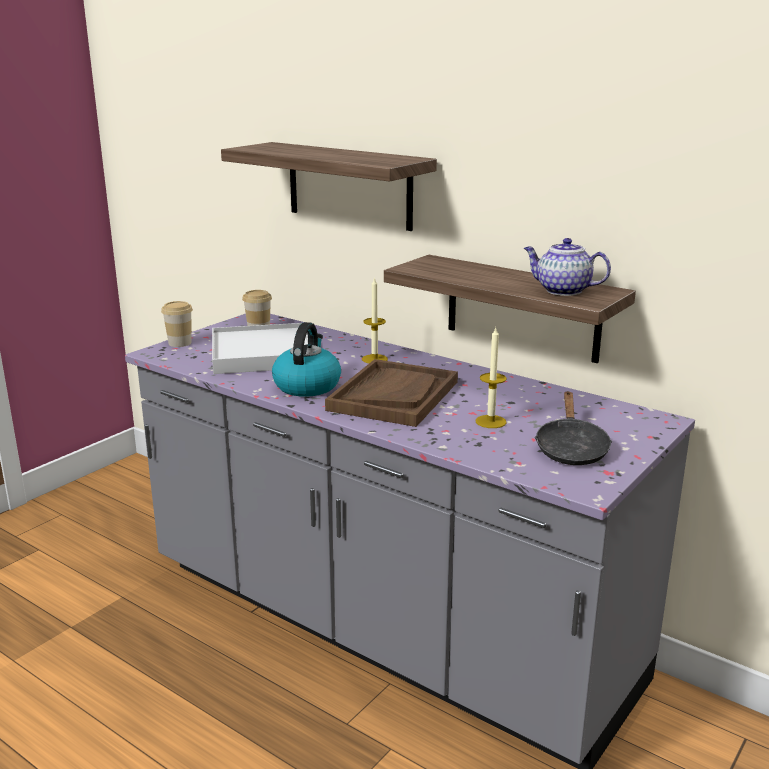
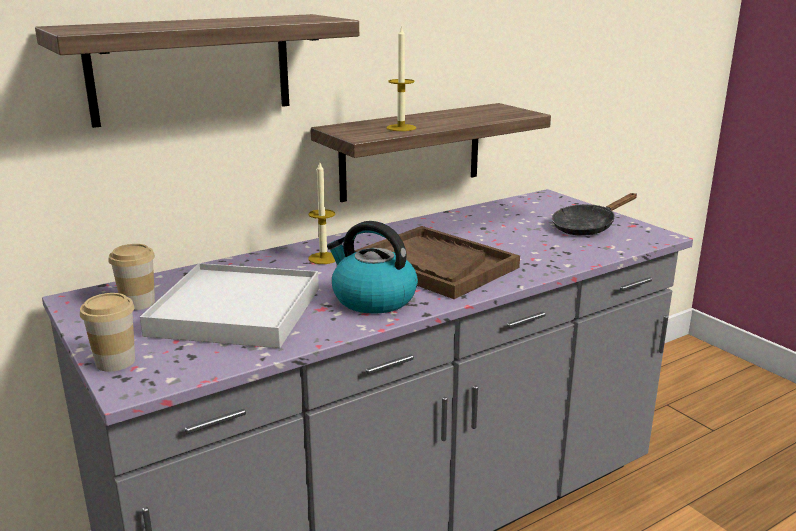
camera: 70 degrees left, 0 degrees up
(490, 421) = (522, 241): candle -> candle (401, 128)
(562, 290) = (487, 113): teapot -> none
(571, 448) = (587, 227): black frying pan -> black frying pan turned 120 degrees clockwise

